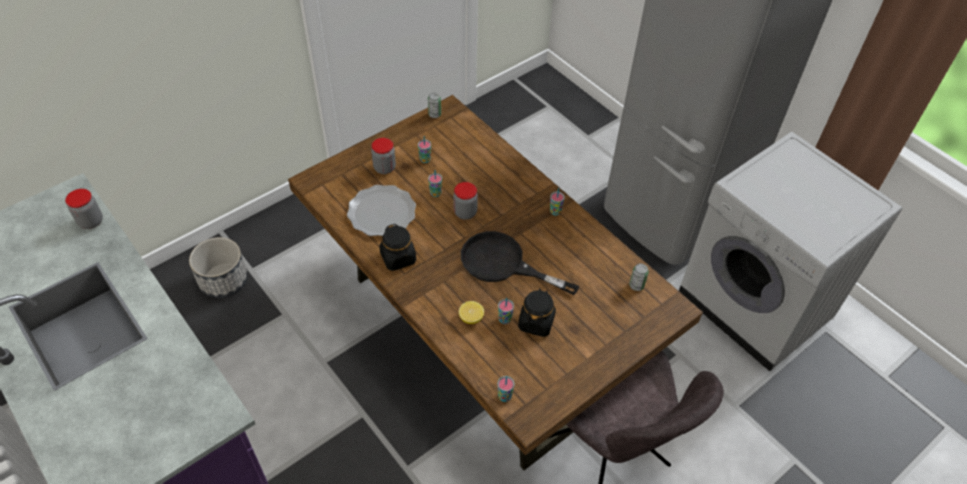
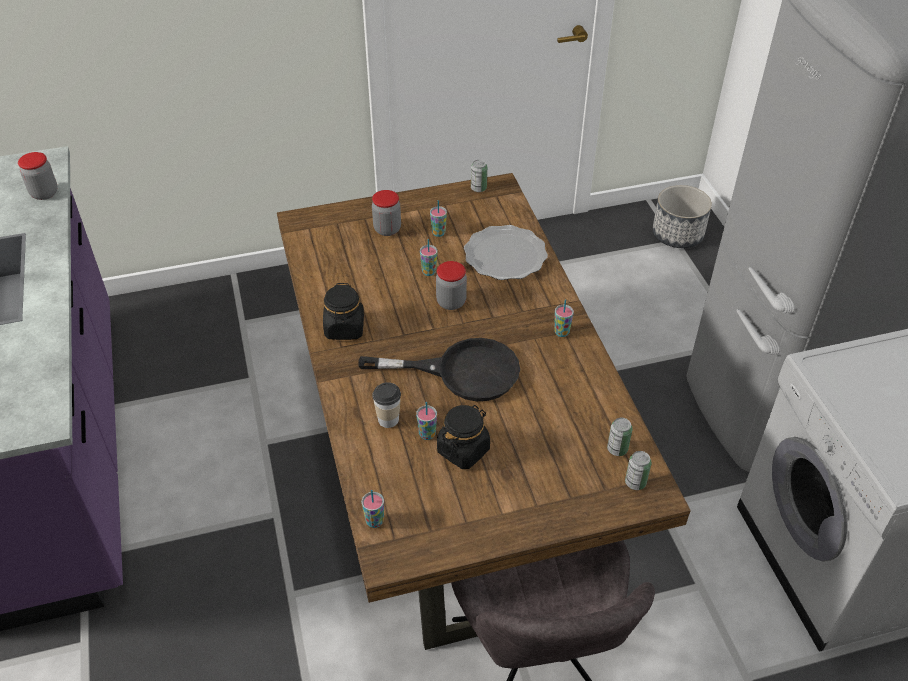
camera: 25 degrees right, 5 degrees down
(223, 280) = (208, 324): planter -> planter (677, 234)
(381, 212) = (355, 275): plate -> plate (505, 255)
(471, 318) = (388, 419): lemon -> cup
(503, 264) = (462, 372): black frying pan -> black frying pan turned 135 degrees clockwise
(660, 305) = (635, 482): none -> can

